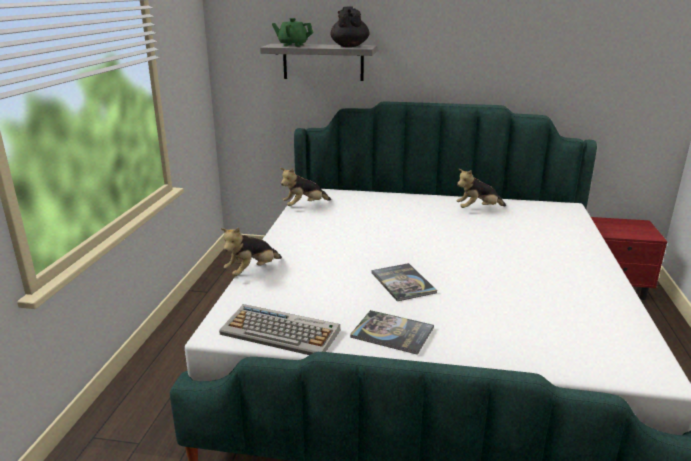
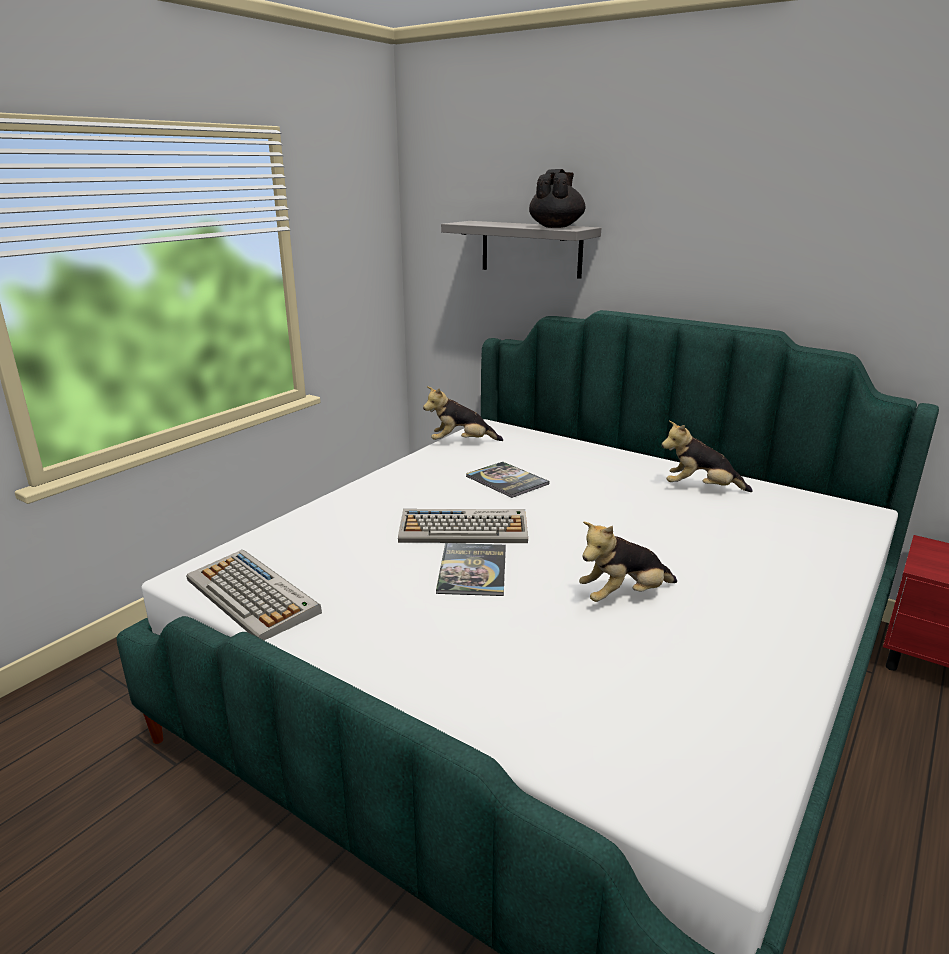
camera: 25 degrees right, 0 degrees up
(252, 271) = (308, 512): plush toy -> plush toy (624, 596)
(293, 45) = (486, 223): green teapot -> none
(370, 259) = (465, 528): none -> keyboard
(392, 333) = (381, 635): book -> book (507, 480)

